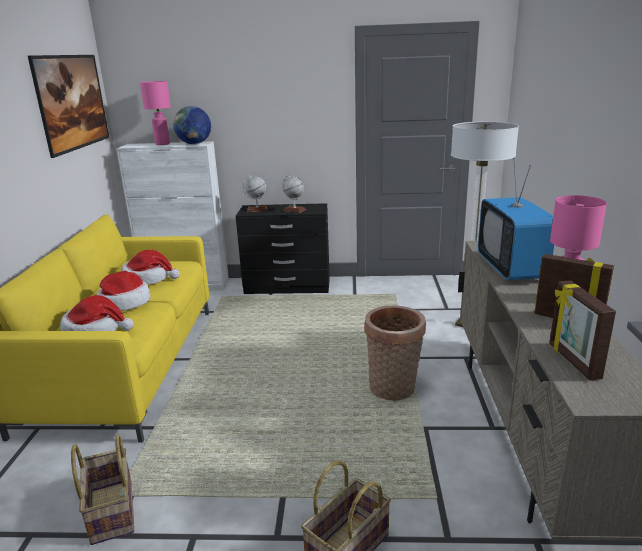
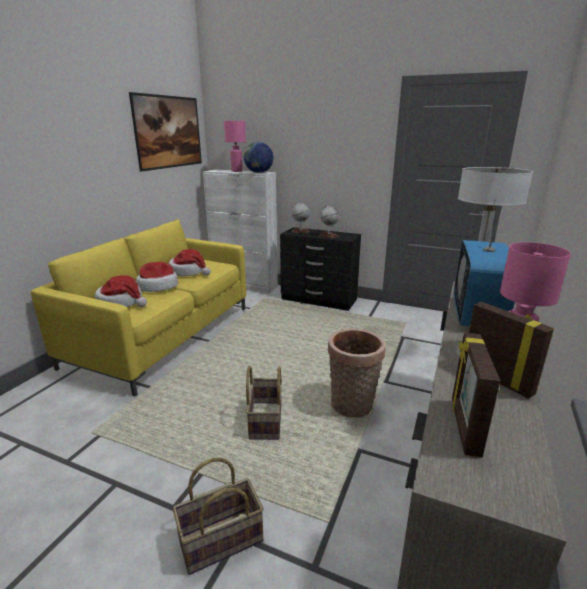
camera: 20 degrees right, 0 degrees up
(111, 511) = (78, 443): basket -> basket (265, 421)

